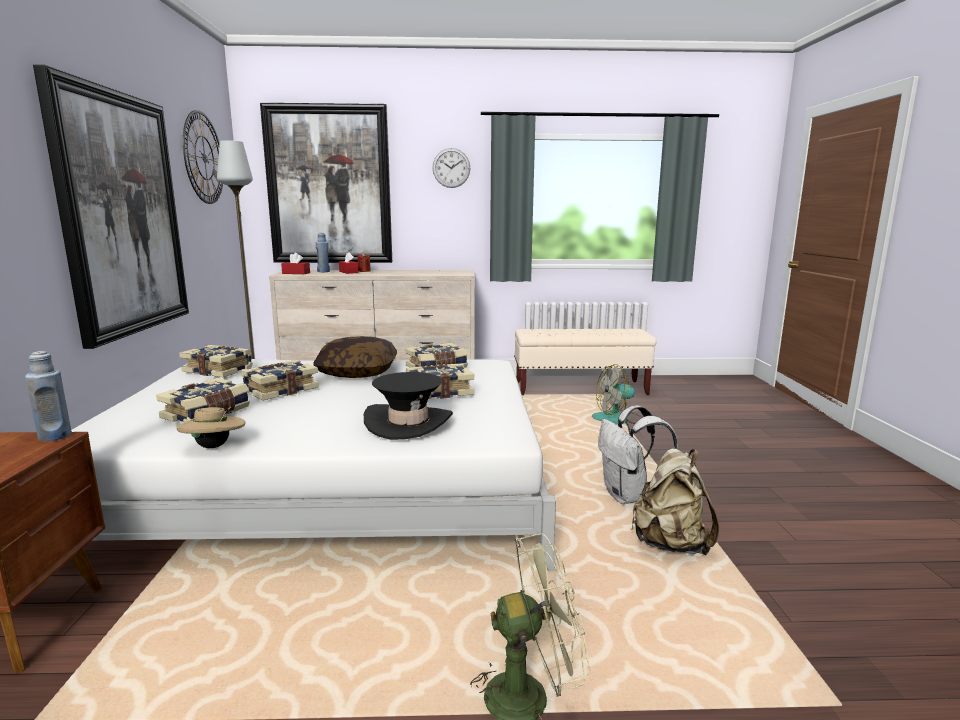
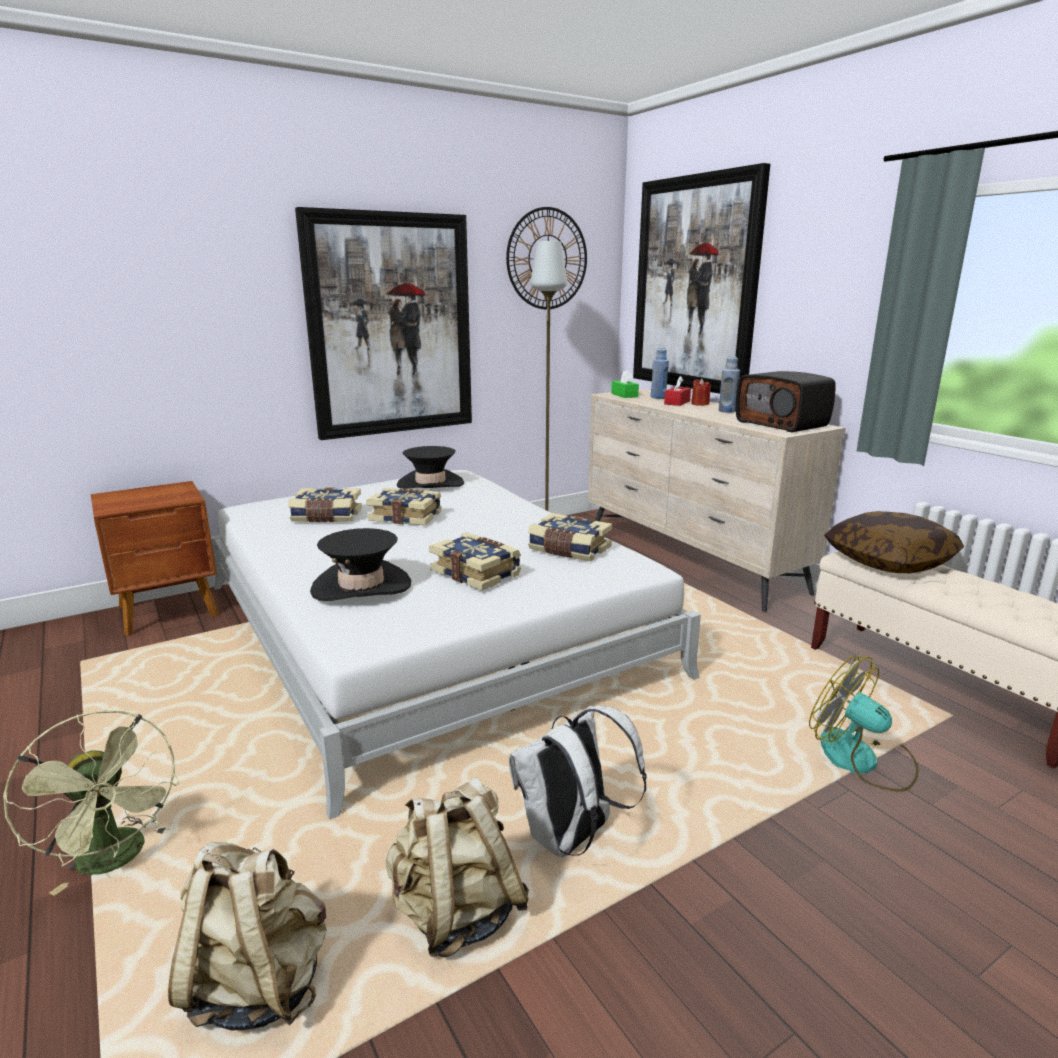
camera: 60 degrees right, 5 degrees up
(55, 436) = (190, 497): blue bottle -> blue bottle (727, 411)
(214, 446) = (260, 542): beige hat -> none
(219, 370) = (430, 484): book -> black hat
(296, 273) = (624, 395): red tissue box -> green tissue box
(357, 372) = (504, 524): pillow -> pillow (889, 561)
(446, 272) = (782, 424): none -> radio
(451, 168) = (841, 256): wall clock -> none
(701, 626) = (258, 983): none -> beige backpack

